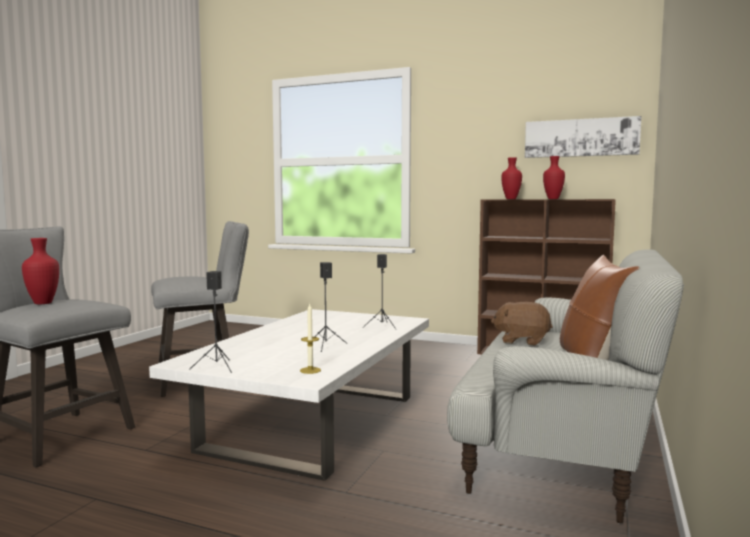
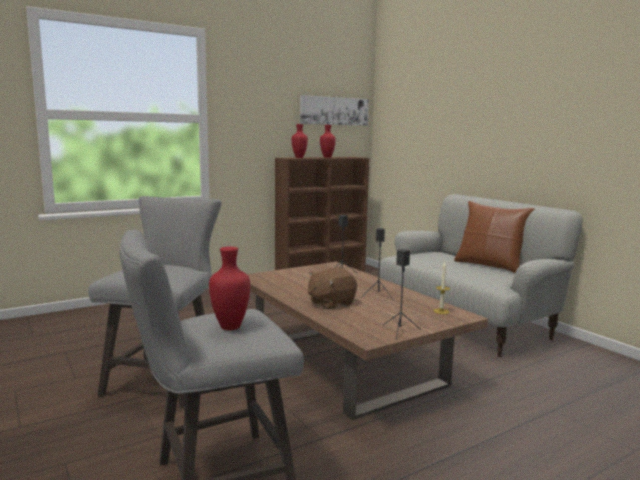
camera: 55 degrees left, 5 degrees up
(315, 422) = (347, 364): white coffee table -> brown coffee table
(522, 340) = (427, 262): brown plush toy -> brown plush toy (331, 303)

